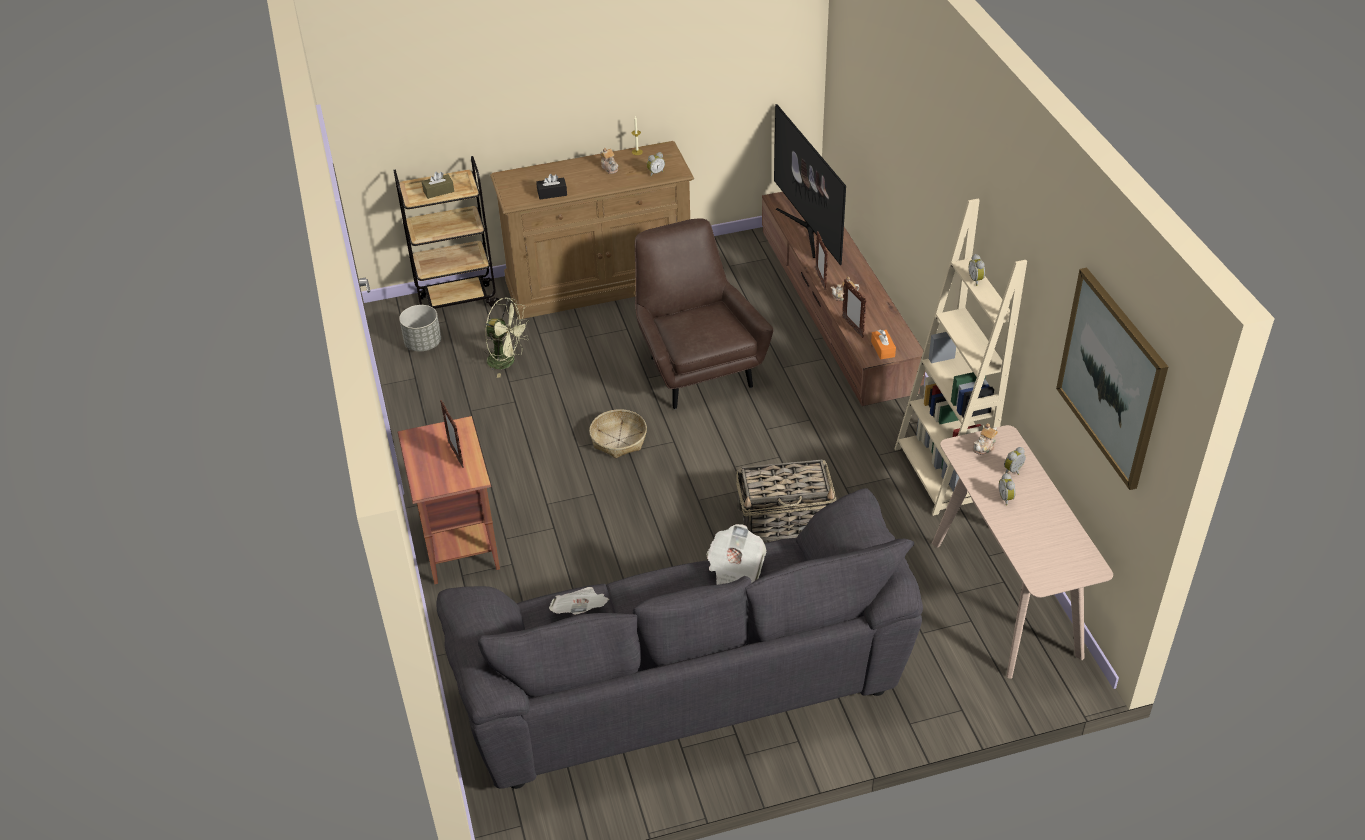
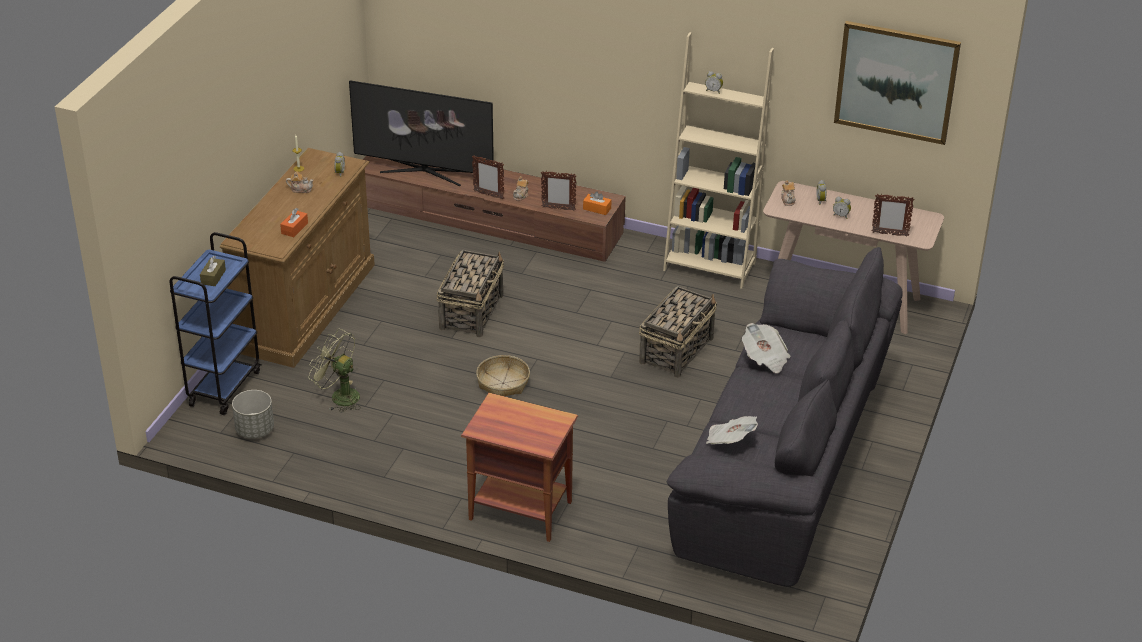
camera: 55 degrees left, 5 degrees down
(456, 454) = (524, 417): picture frame -> picture frame (889, 234)
(458, 301) = (224, 388): brown cart -> blue cart
(507, 361) = (339, 396): green fan -> green fan turned 120 degrees counterclockwise
(552, 193) = (294, 228): black tissue box -> orange tissue box
(695, 369) = (472, 311): brown armchair -> basket

